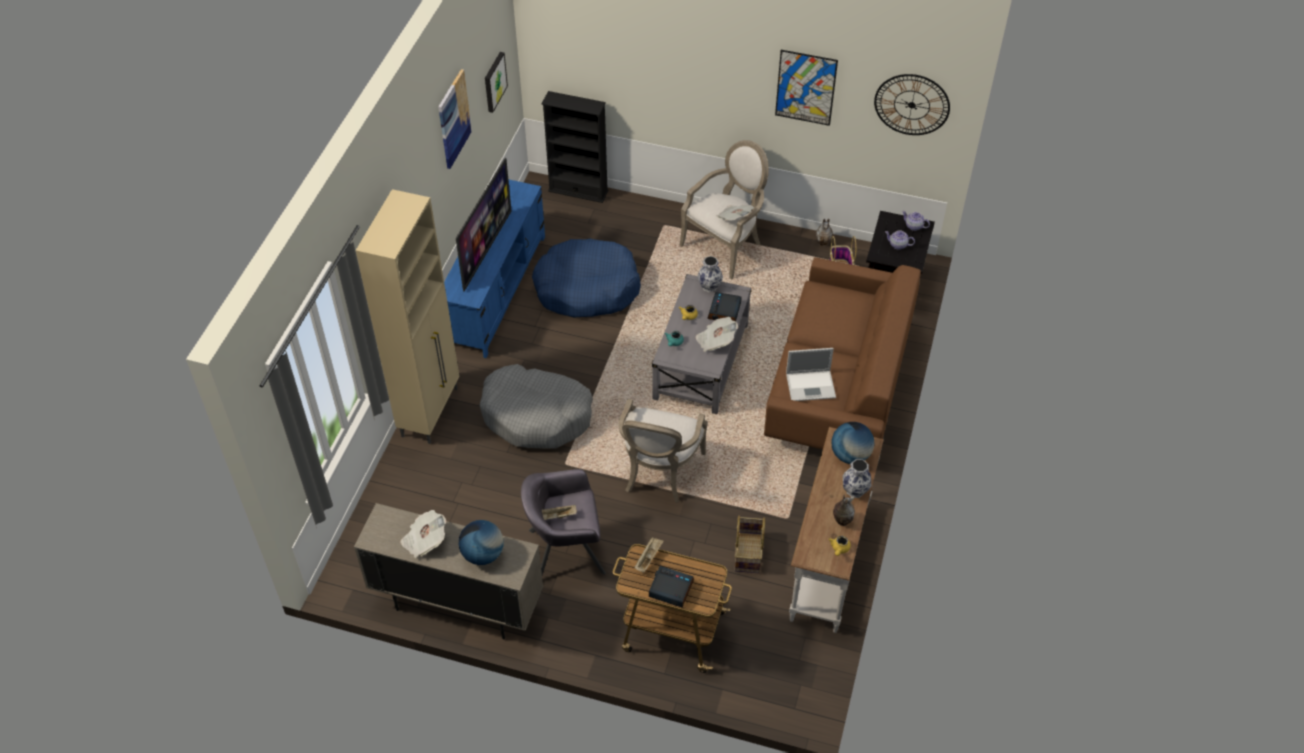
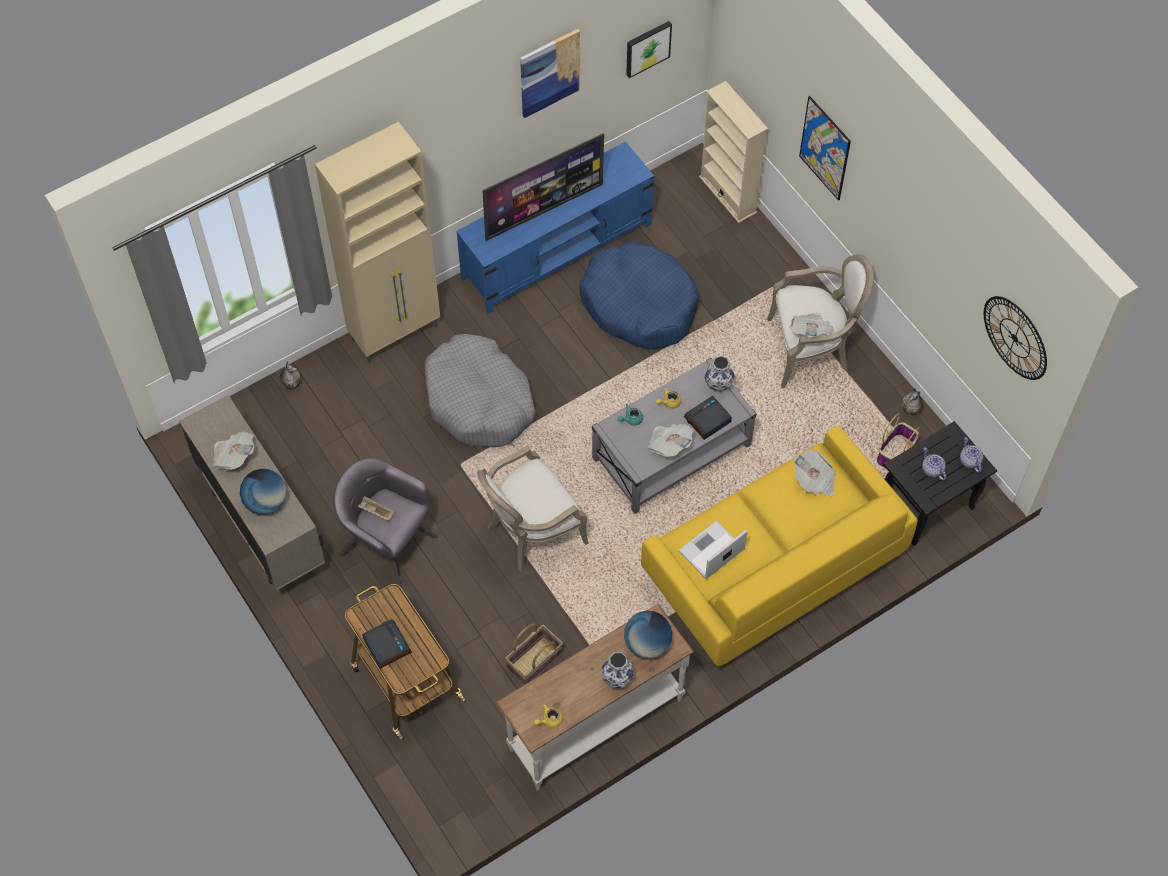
camera: 40 degrees right, 10 degrees up
(578, 191) = (728, 194): black bookcase -> beige bookcase
(648, 558) = (395, 605): beige tray -> none
(805, 87) = (930, 247): picture -> picture (825, 148)
(811, 385) = (710, 551): laptop -> laptop turned 105 degrees clockwise
(829, 301) = (814, 480): none -> newspaper
(838, 386) = (772, 568): brown sofa -> yellow sofa
(841, 521) = (577, 697): vase -> vase (292, 385)

